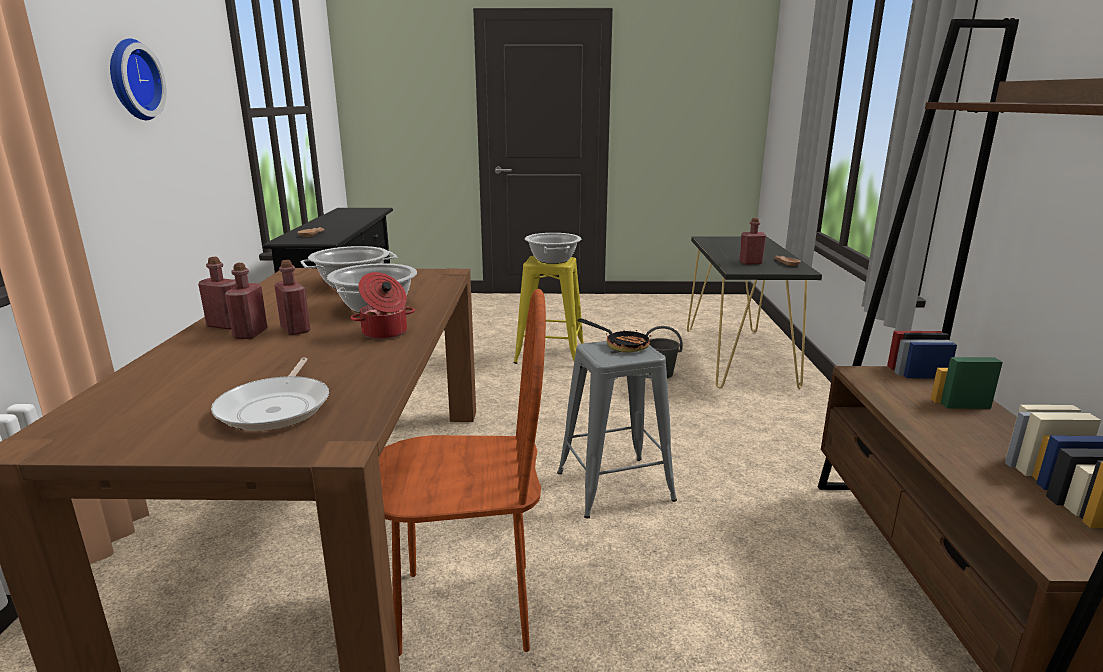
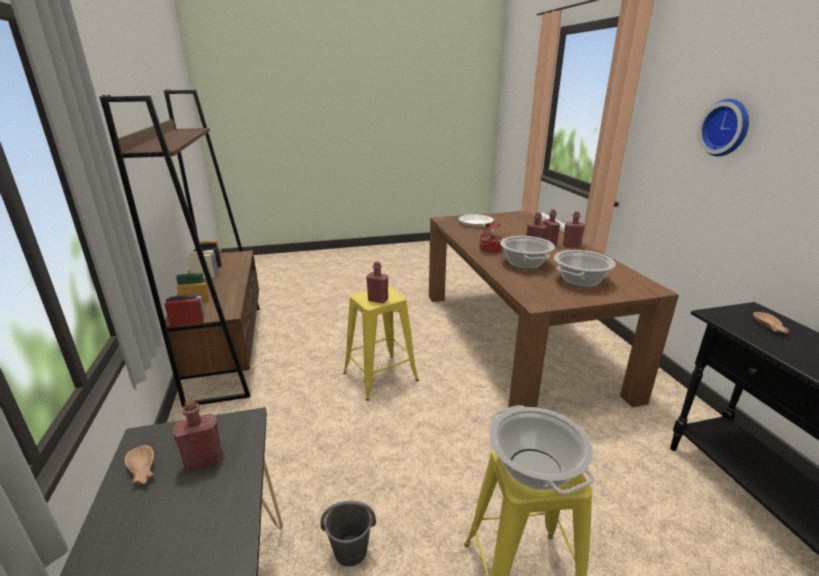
camera: 165 degrees right, 5 degrees up
(466, 608) = (426, 319): brown chair -> none
(614, 486) = (380, 376): grey stool -> yellow stool
(621, 345) = (378, 300): frying pan -> red bottle

